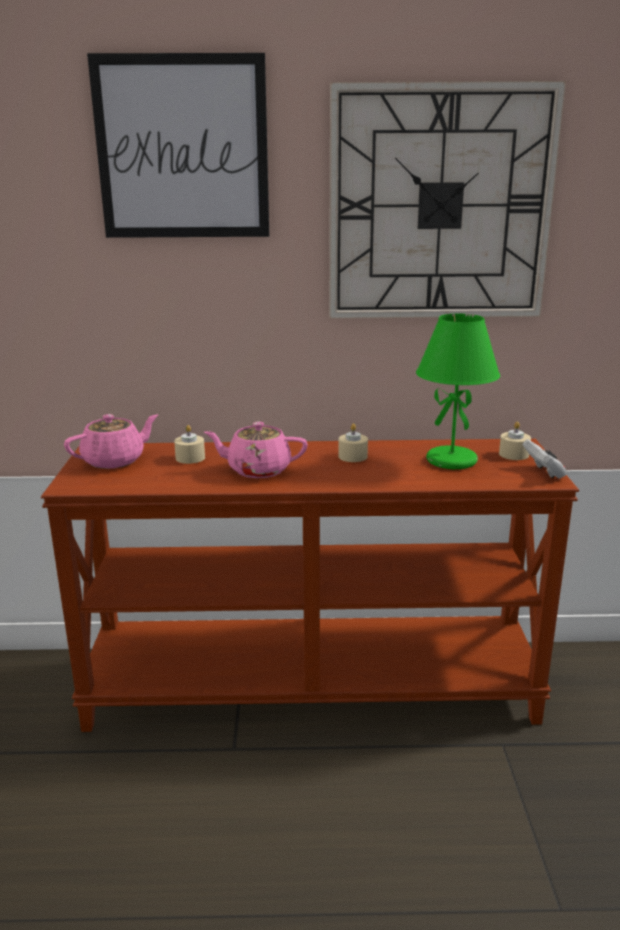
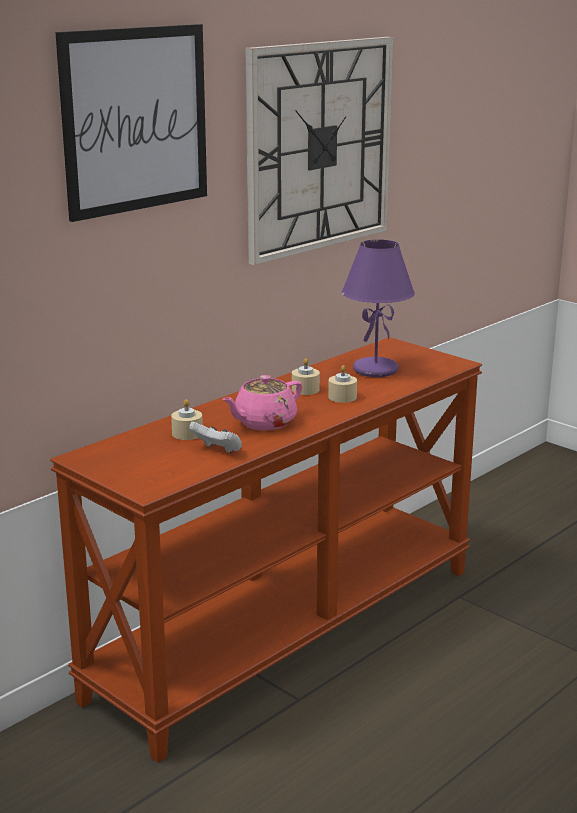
camera: 45 degrees left, 0 degrees up
(115, 461) = (129, 458): pink teapot -> none
(452, 460) = (375, 370): green table lamp -> purple table lamp
(513, 454) = (402, 353): beige candle -> beige candle (342, 397)
(544, 473) = (445, 359): white game controller -> white game controller (218, 450)

